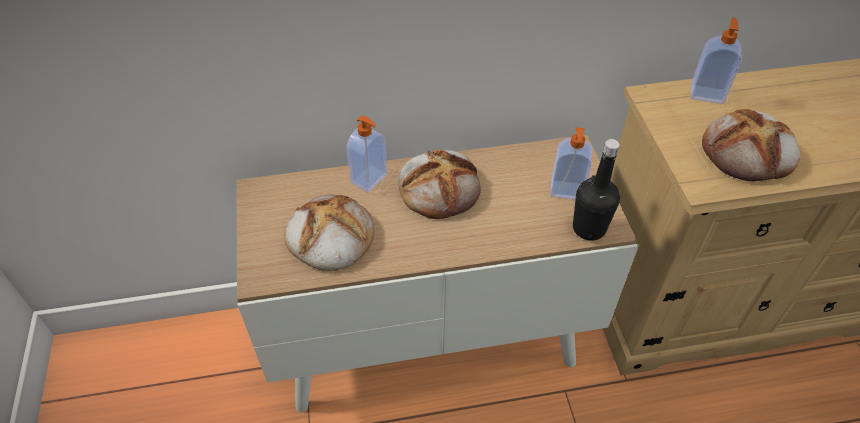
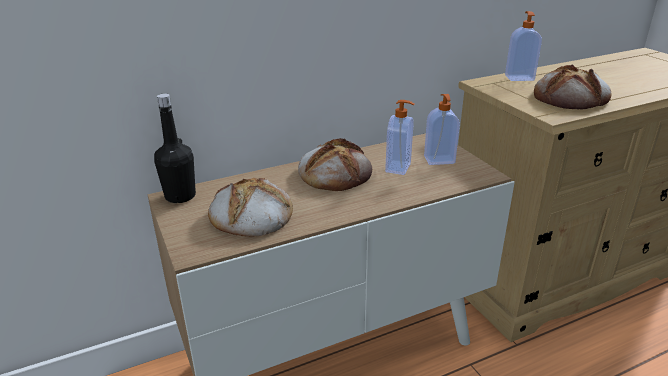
camera: 15 degrees left, 20 degrees down
(370, 179) = (272, 176): soap dispenser -> soap dispenser (399, 168)
(589, 228) = (470, 177): black bottle -> black bottle (180, 196)

